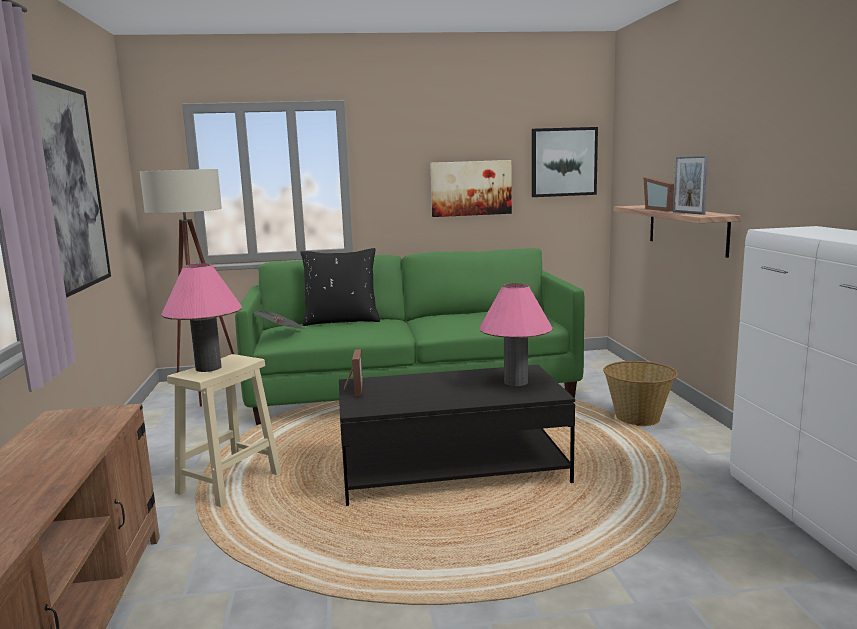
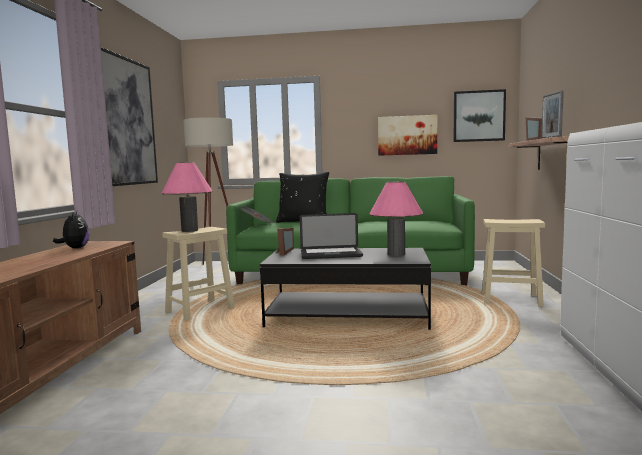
camera: 15 degrees right, 5 degrees down
(58, 434) = (75, 248): none -> plush toy
(427, 389) = (331, 254): none -> laptop
(638, 418) = (509, 299): basket -> beige stool

